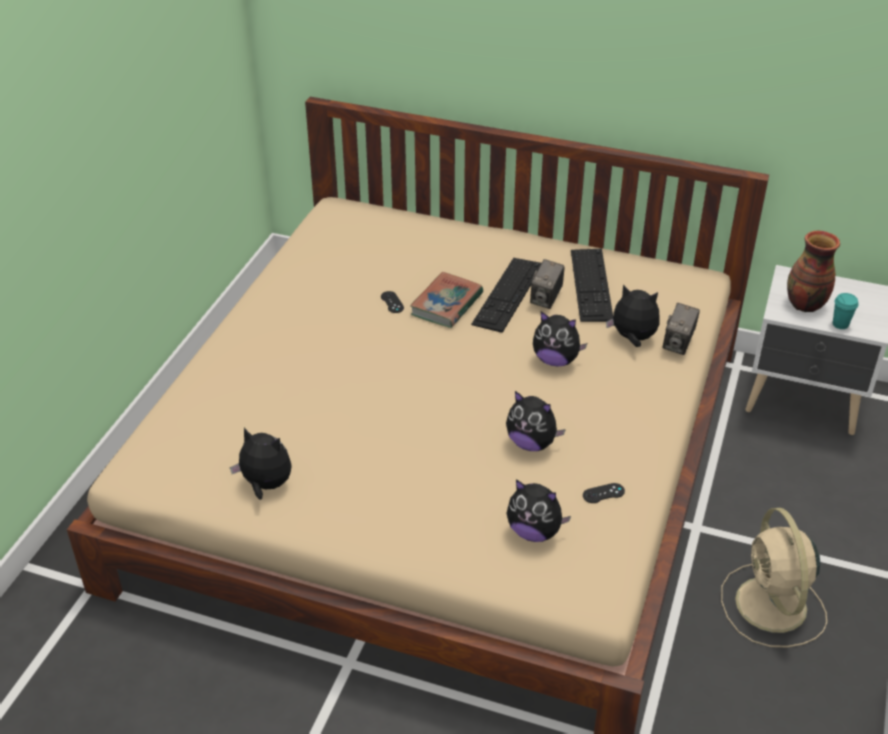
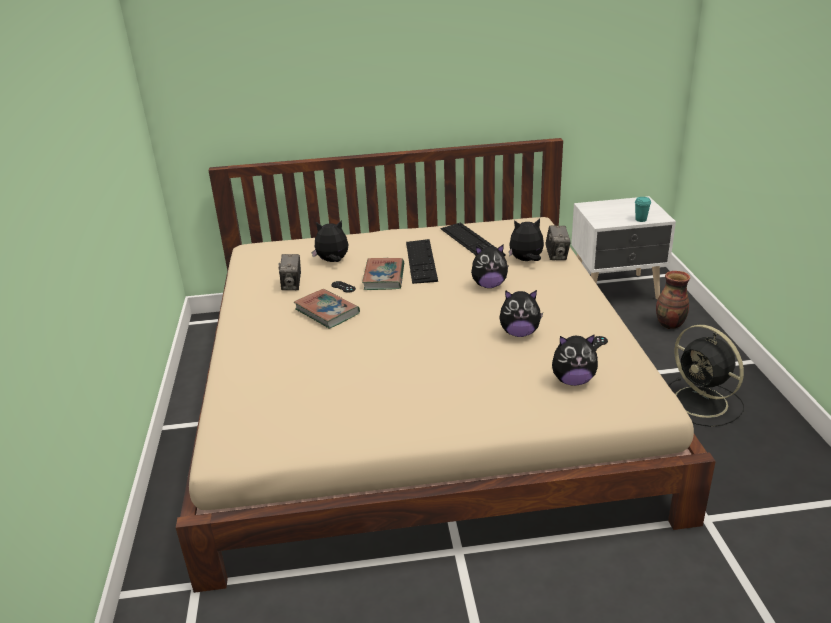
camera: 25 degrees left, 10 degrees down
(265, 485) = (348, 421): plush toy -> plush toy (333, 261)
(348, 332) = (327, 312): none -> book
(546, 299) = (449, 257): camera -> camera (292, 285)
(772, 607) = (702, 403): beige fan -> black fan
(804, 305) = (611, 216): vase -> vase (669, 324)

